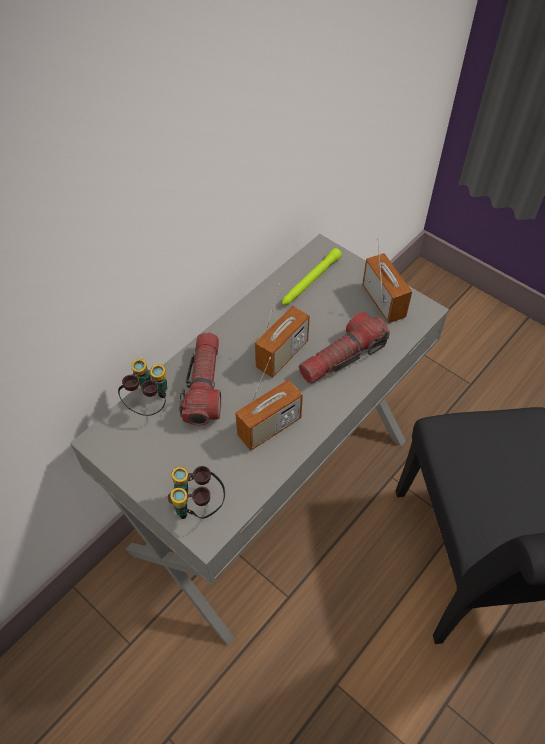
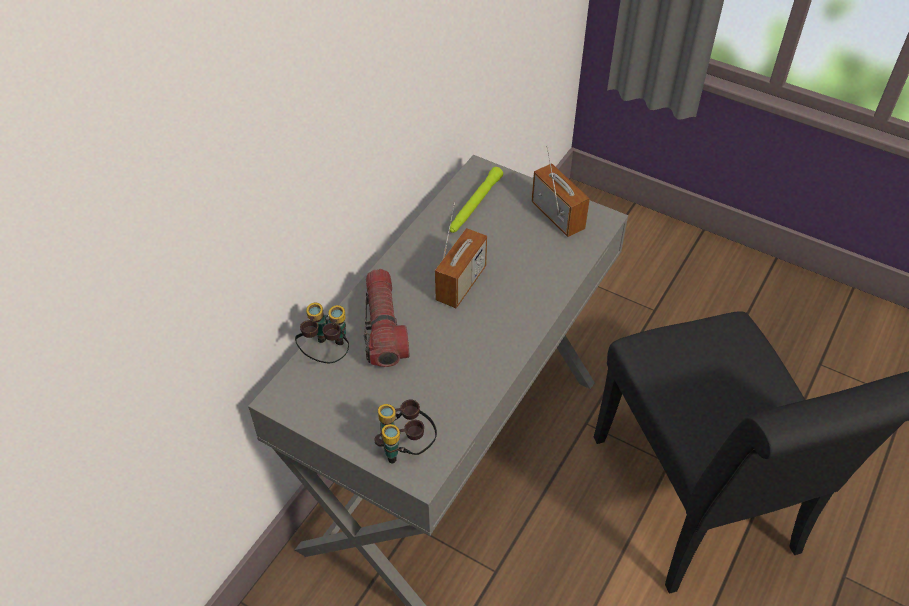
camera: 10 degrees left, 5 degrees down
(269, 427) = (464, 359): radio -> none
(342, 357) = (526, 278): flashlight -> none

